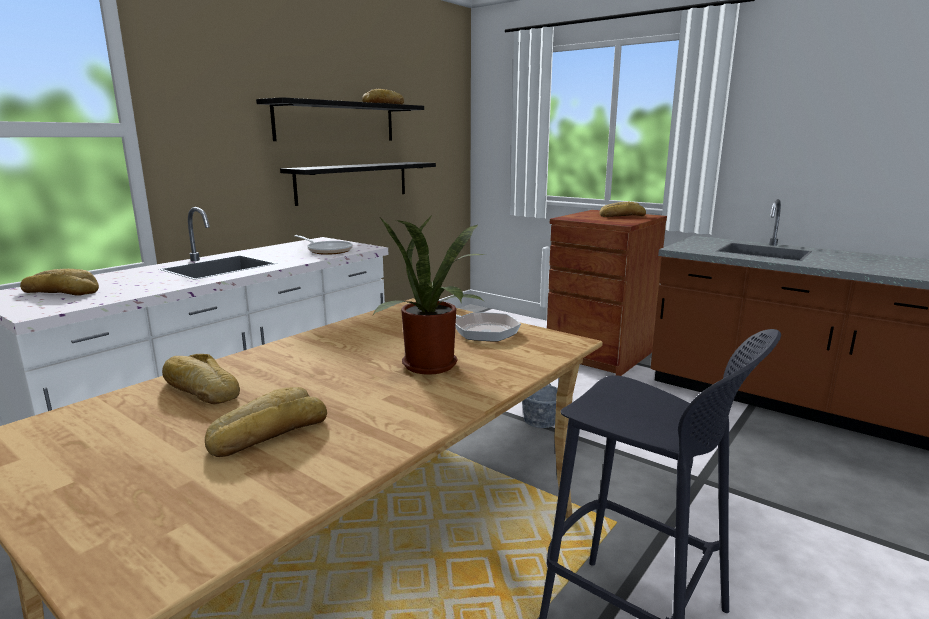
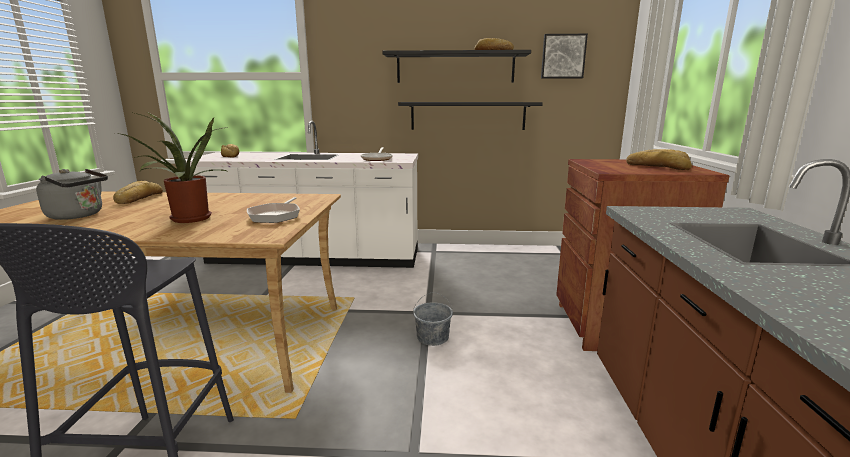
camera: 55 degrees right, 0 degrees up
(267, 433) = (79, 215): bread -> grey kettle
(427, 112) = (563, 56): none -> picture

